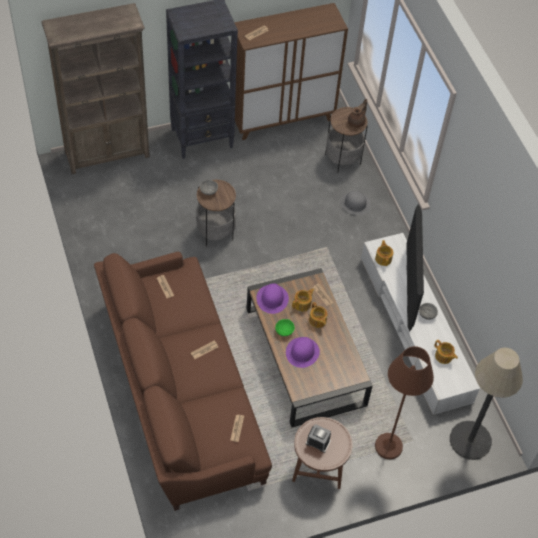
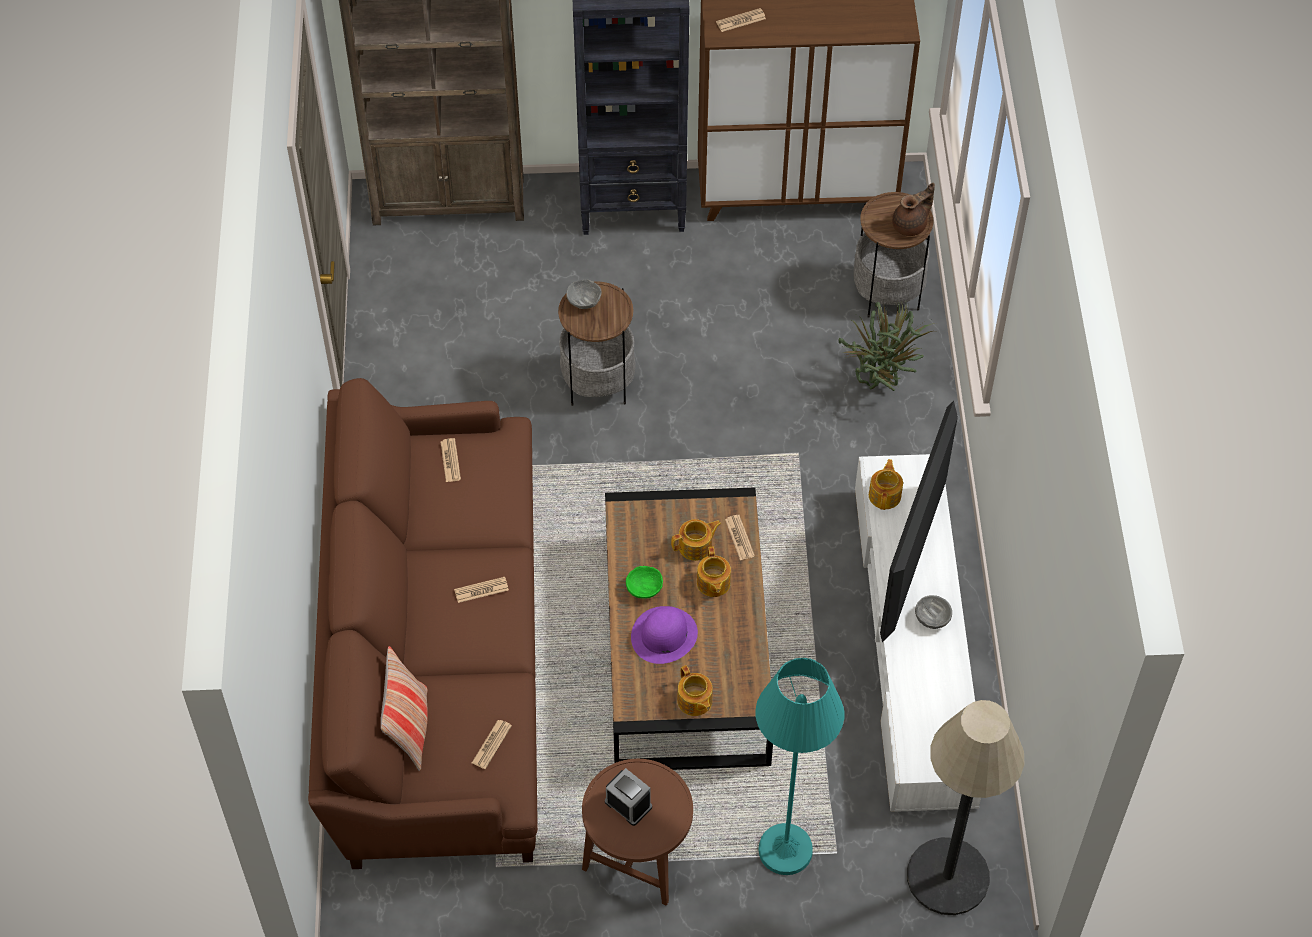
camera: 20 degrees right, 0 degrees up
(192, 430) = (409, 729): none -> pillow
(272, 299) = (642, 525): purple hat -> none
(355, 204) = (882, 383): grey hat -> potted plant
(388, 446) = (785, 850): brown floor lamp -> turquoise floor lamp
(444, 356) = (936, 704): teapot -> teapot (694, 701)

